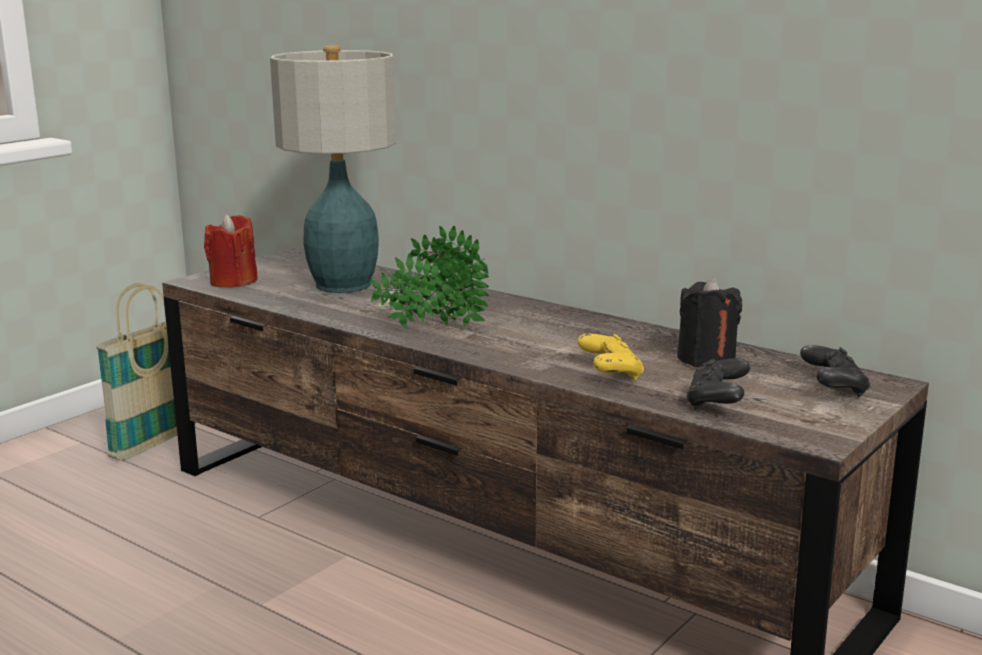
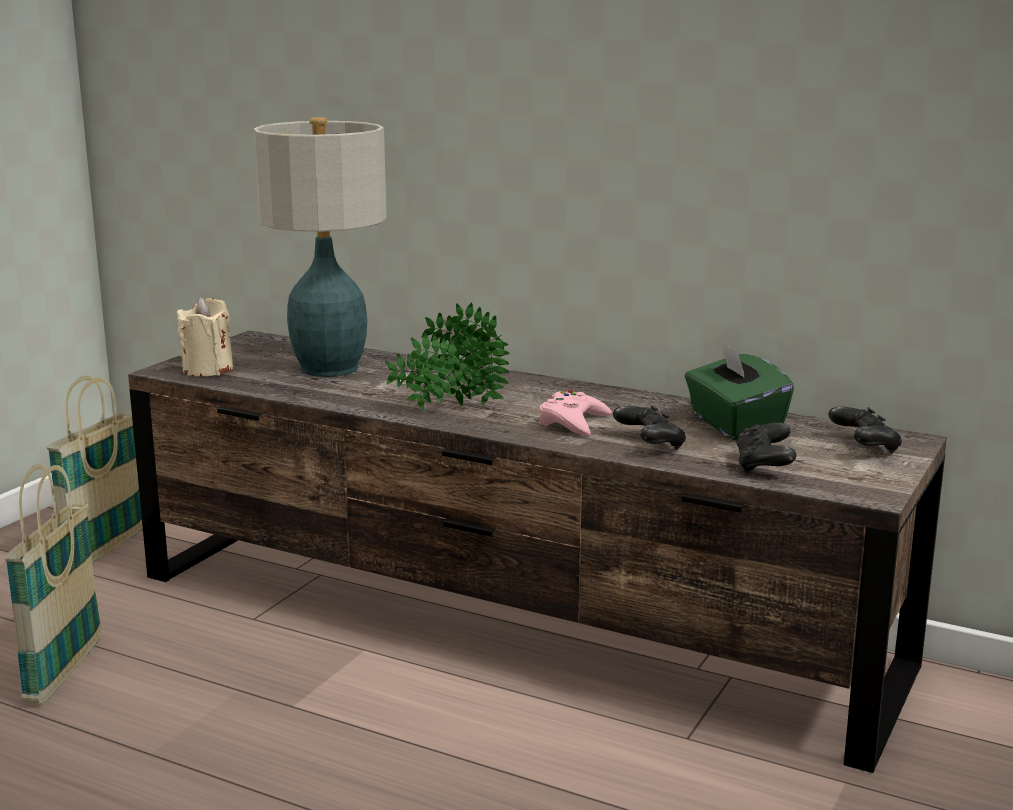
camera: 10 degrees left, 0 degrees up
(74, 553) = (64, 671): none -> basket
(233, 282) = (208, 370): red candle -> beige candle
(545, 347) = (573, 422): none -> pink game controller
(610, 373) = (649, 444): yellow game controller -> black game controller
(706, 359) = (734, 425): black candle -> green tissue box

